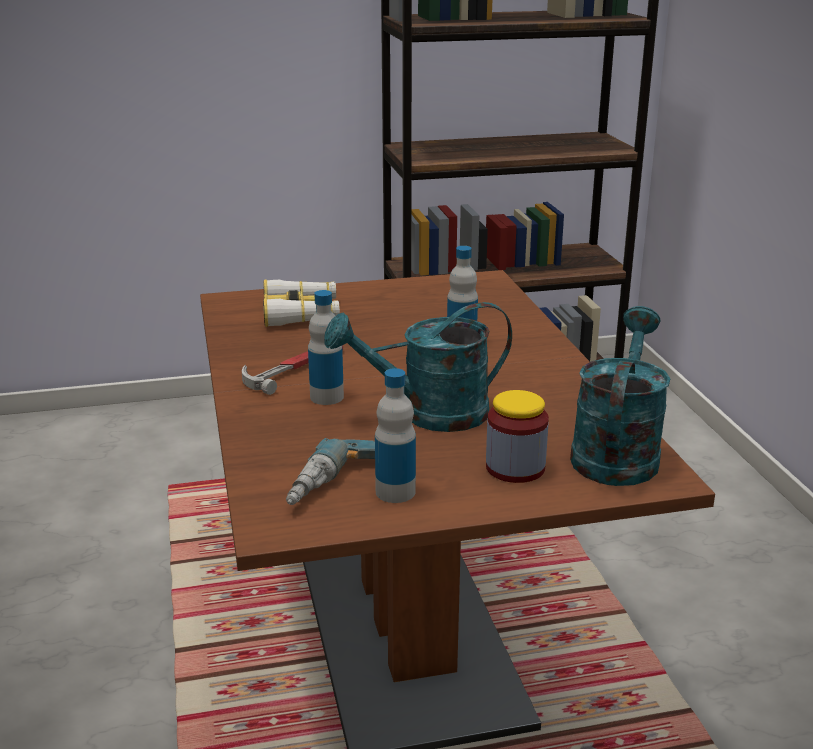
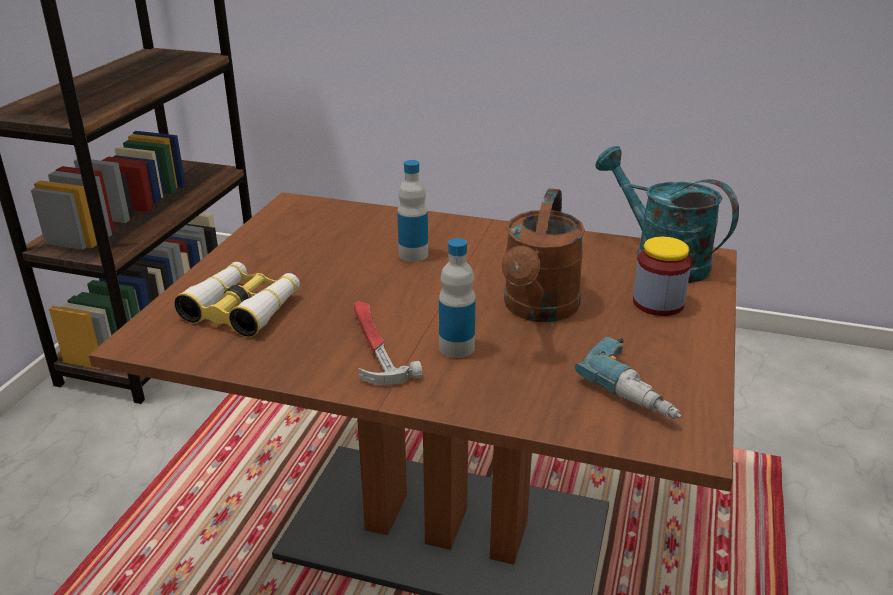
camera: 60 degrees left, 5 degrees up
(395, 492) = (664, 365): bottle -> none
(429, 414) = (538, 310): turquoise watering can -> brown watering can

